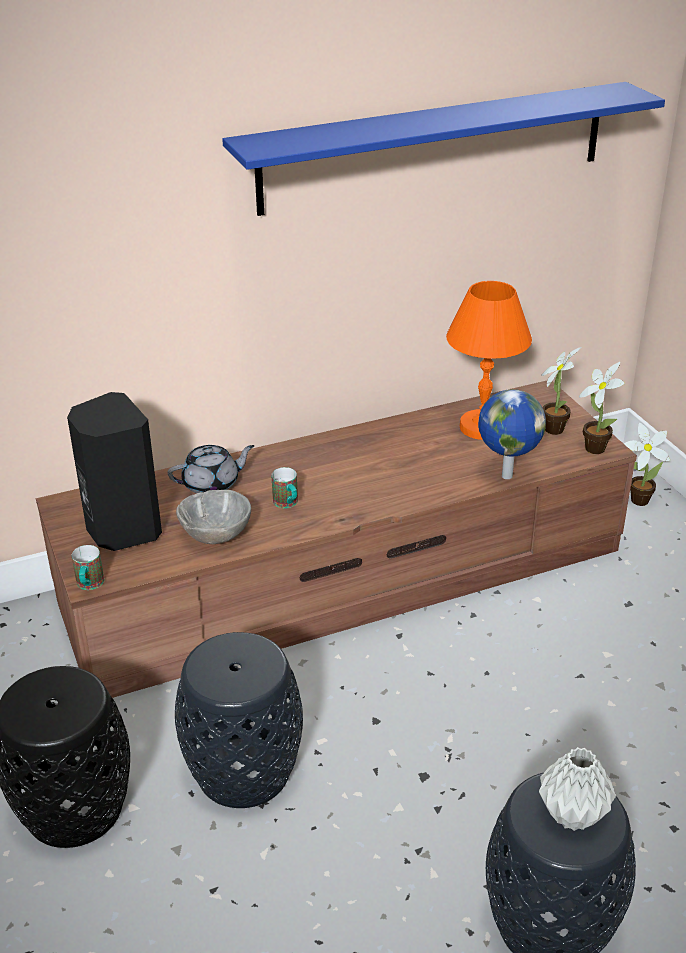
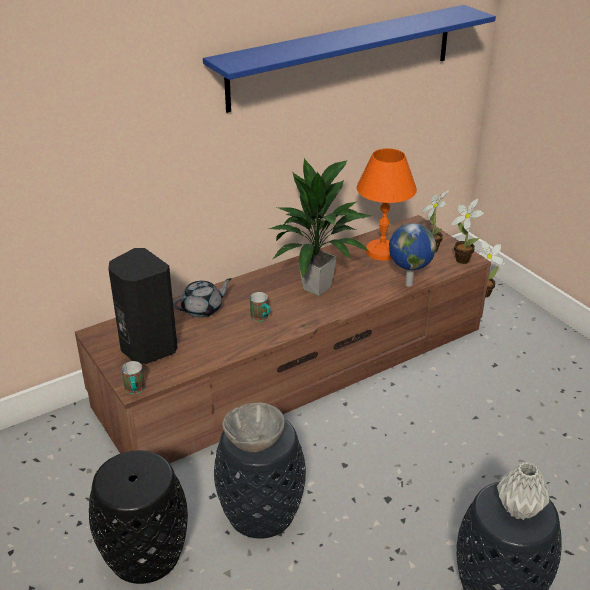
camera: 10 degrees left, 0 degrees up
(215, 535) = (216, 345): grey bowl -> grey bowl (254, 442)
(377, 469) = (318, 287): none -> potted plant

